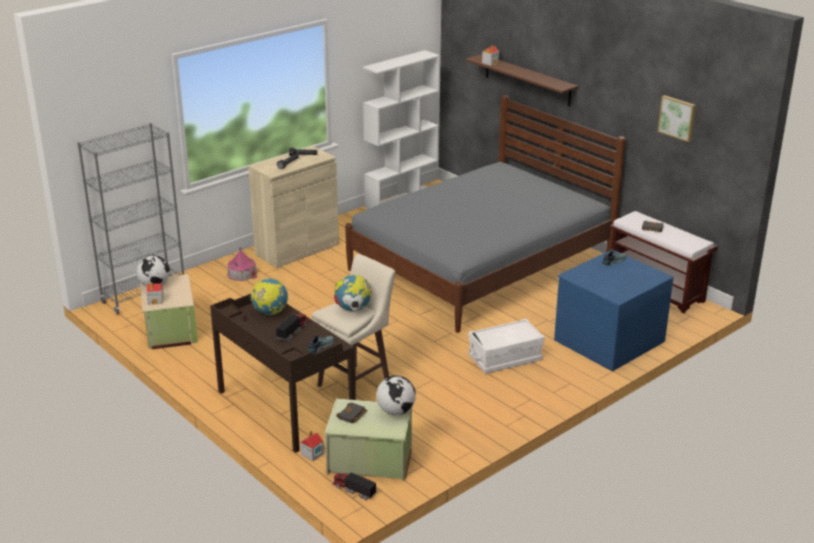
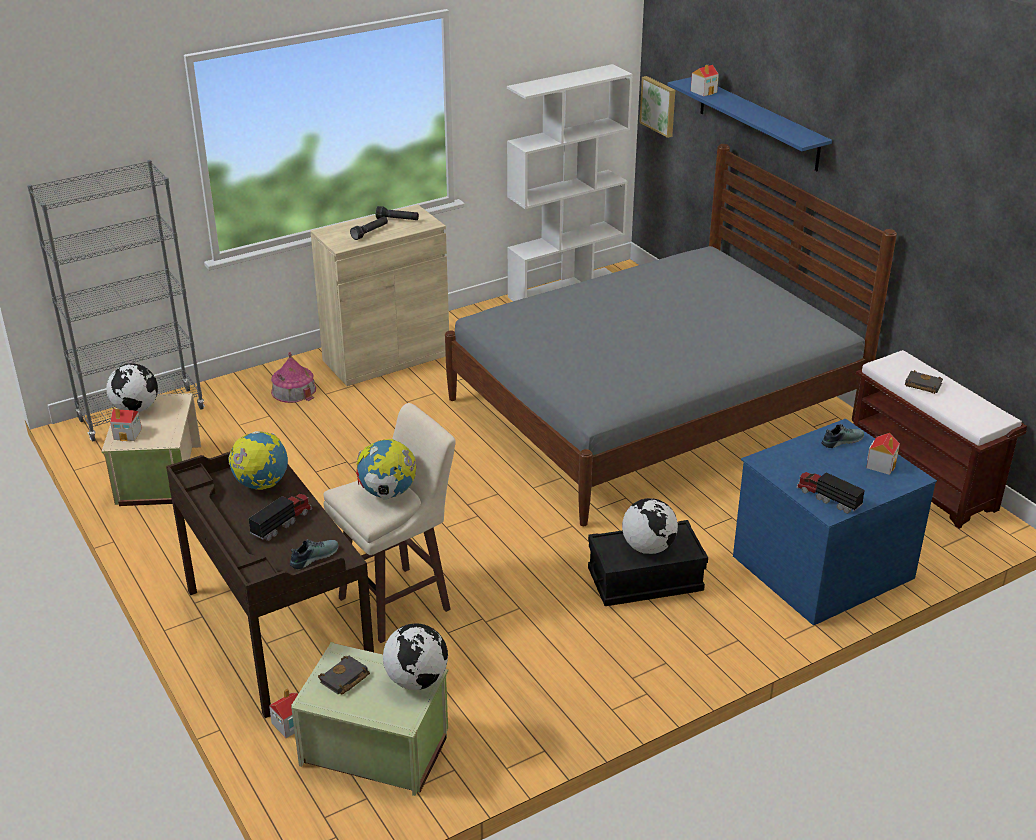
camera: 10 degrees right, 5 degrees up
(353, 490) = (331, 802): toy truck -> toy truck (827, 498)
(505, 358) = (645, 581): white storage box -> black storage box
(506, 335) = (648, 547): none -> globe
(527, 80) = (758, 123): brown shelf -> blue shelf
(640, 271) = (881, 465): none -> toy house
(677, 117) = (981, 209): picture -> picture (659, 106)

